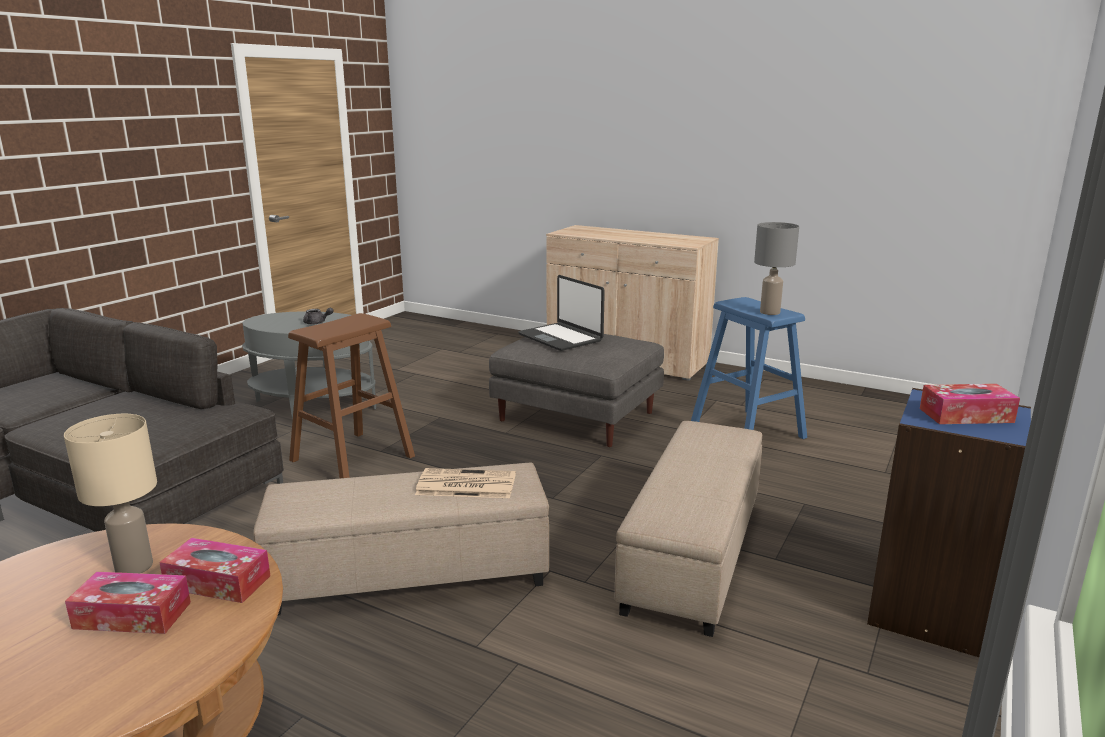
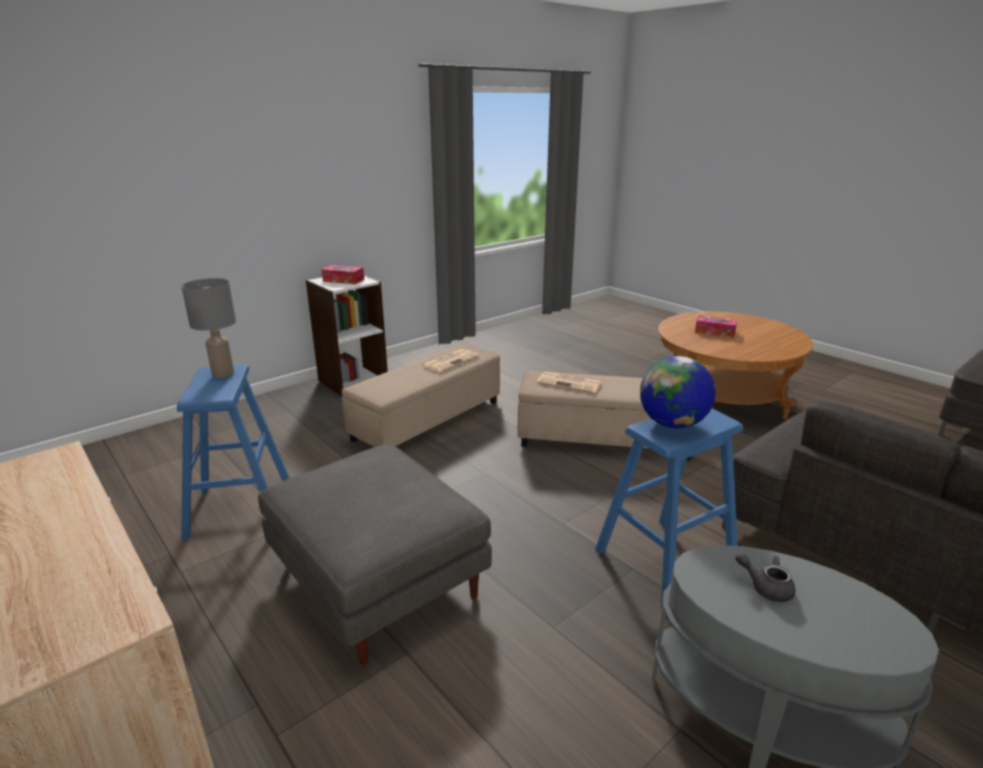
camera: 160 degrees left, 5 degrees up
(133, 567) = (731, 345): beige table lamp -> none
(218, 582) = (688, 336): tissue box -> none
(351, 324) = (672, 424): none -> globe
(352, 458) = (664, 563): brown stool -> blue stool
(561, 338) = (383, 504): laptop -> none
(681, 494) = (450, 361): none -> newspaper
(931, 611) = (353, 381): blue bookcase -> white bookcase

